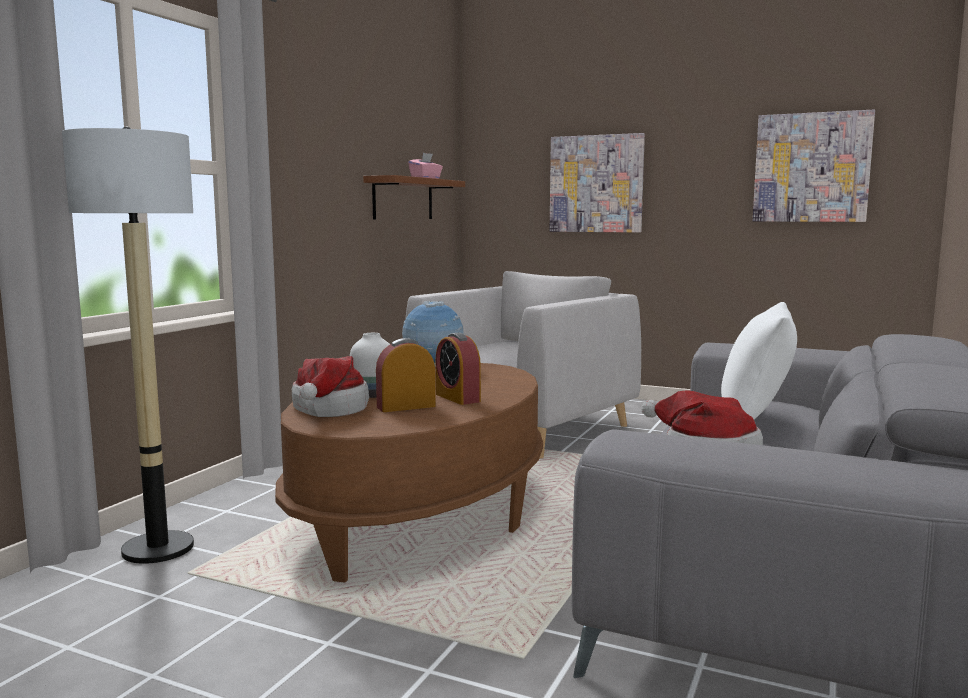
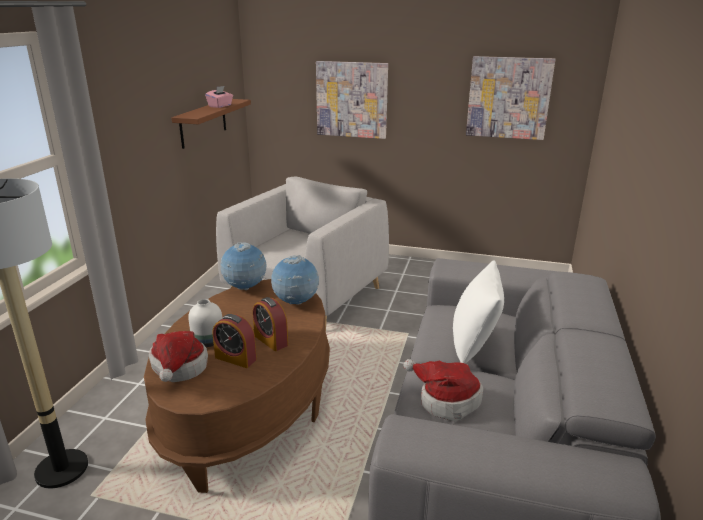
camera: 10 degrees left, 15 degrees up
(406, 406) = (235, 358): alarm clock -> alarm clock turned 120 degrees counterclockwise
(499, 377) = (296, 303): none -> globe

